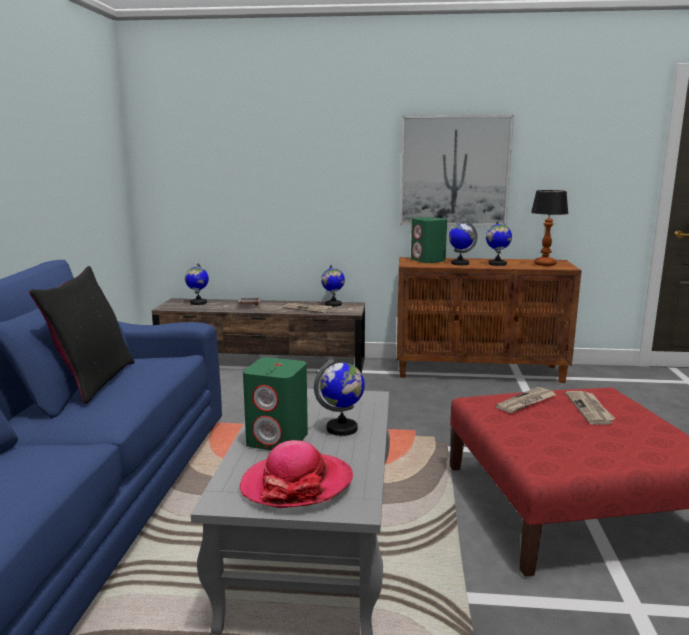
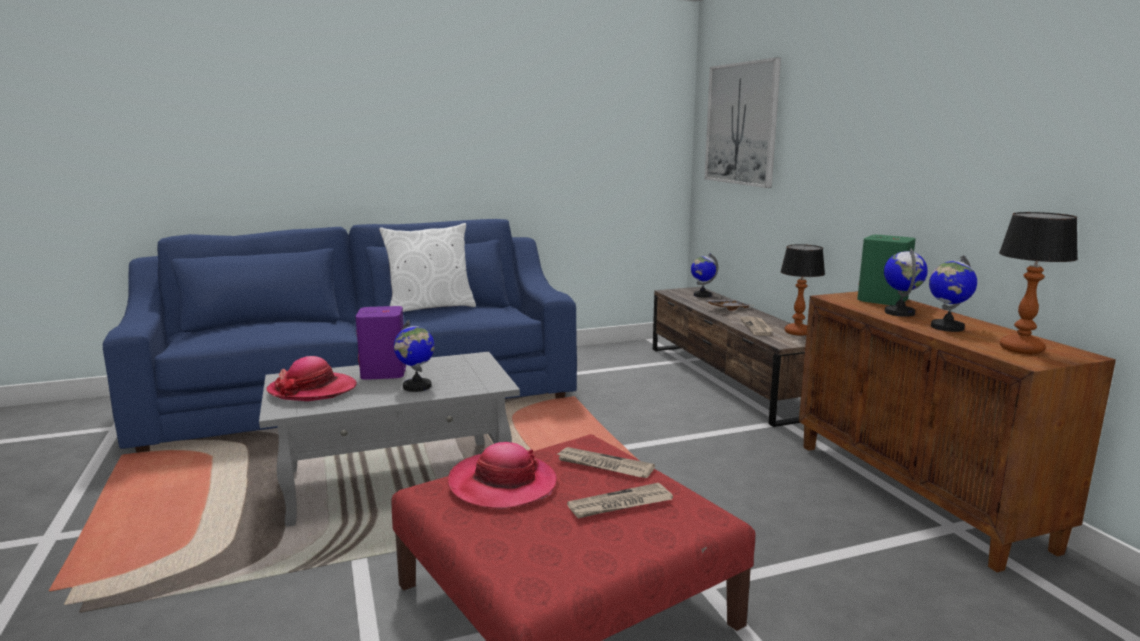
camera: 65 degrees right, 0 degrees up
(93, 381) = (430, 307): black pillow -> white pillow
(278, 440) = (383, 373): green speaker -> purple speaker
(333, 304) = (797, 332): globe -> table lamp
(454, 171) = (958, 170): picture -> picture (741, 124)
(549, 438) = (502, 484): none -> hat

